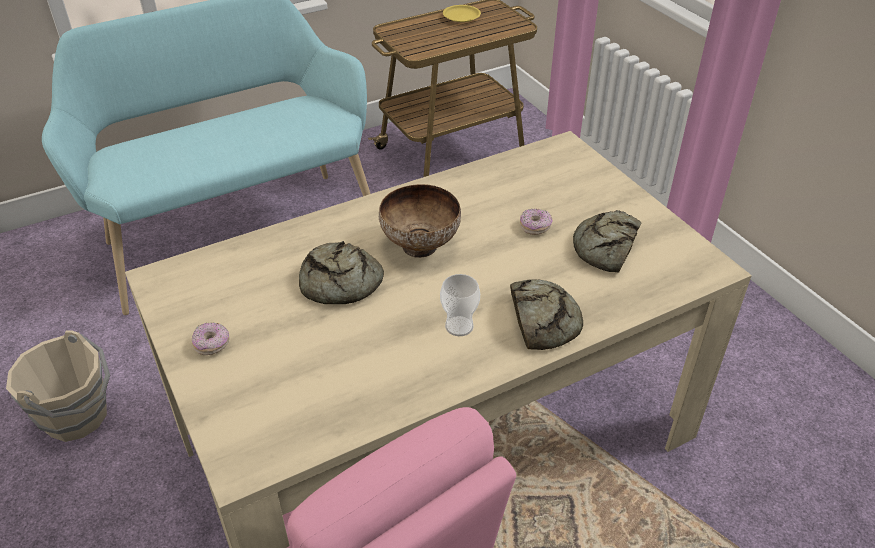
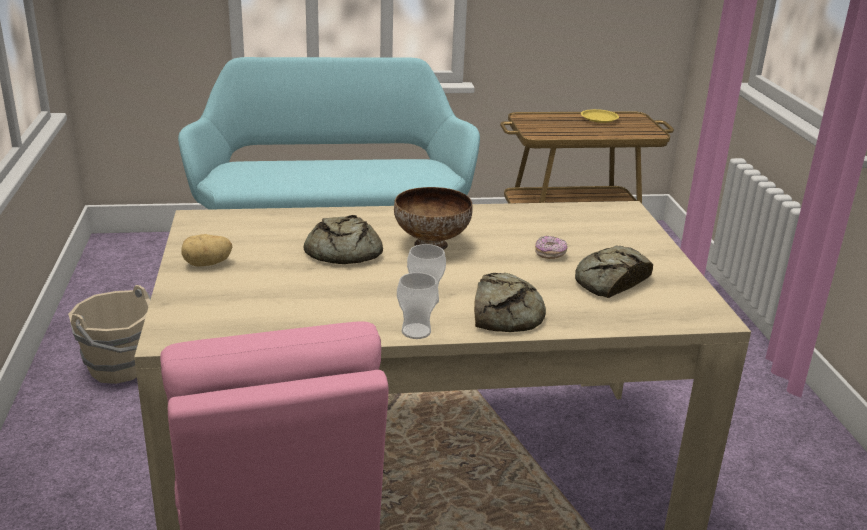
camera: 20 degrees right, 15 degrees down
(212, 344) = (207, 264): donut -> potato
(476, 372) = (416, 331): none -> cup

